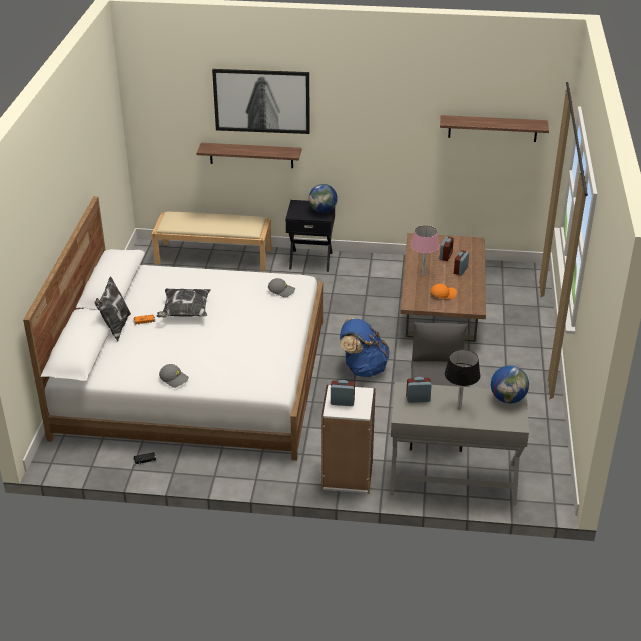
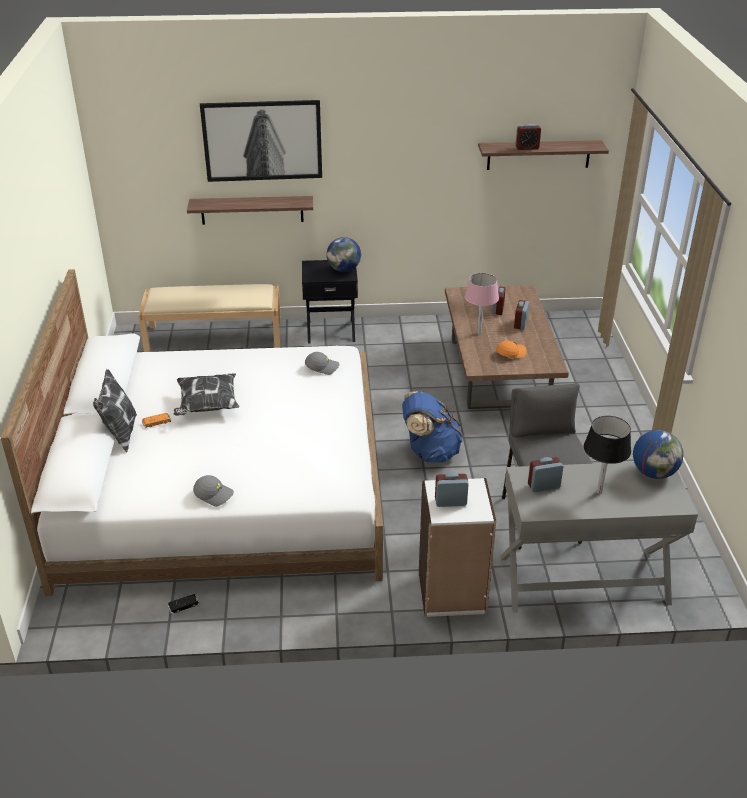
camera: 10 degrees left, 0 degrees up
(480, 123) = (527, 148): none -> alarm clock

